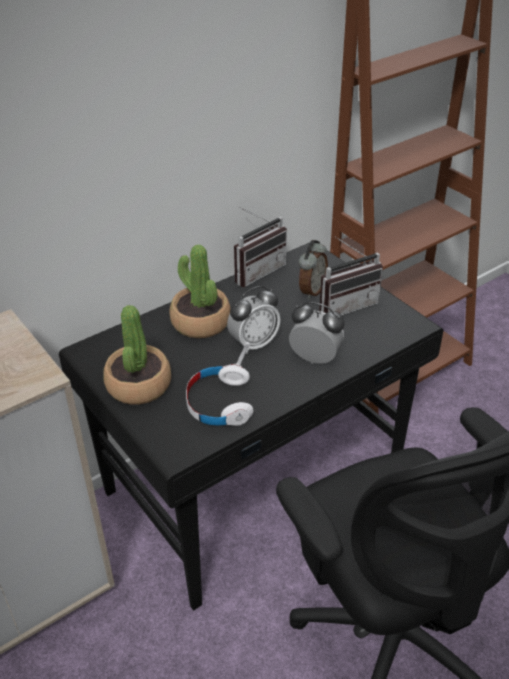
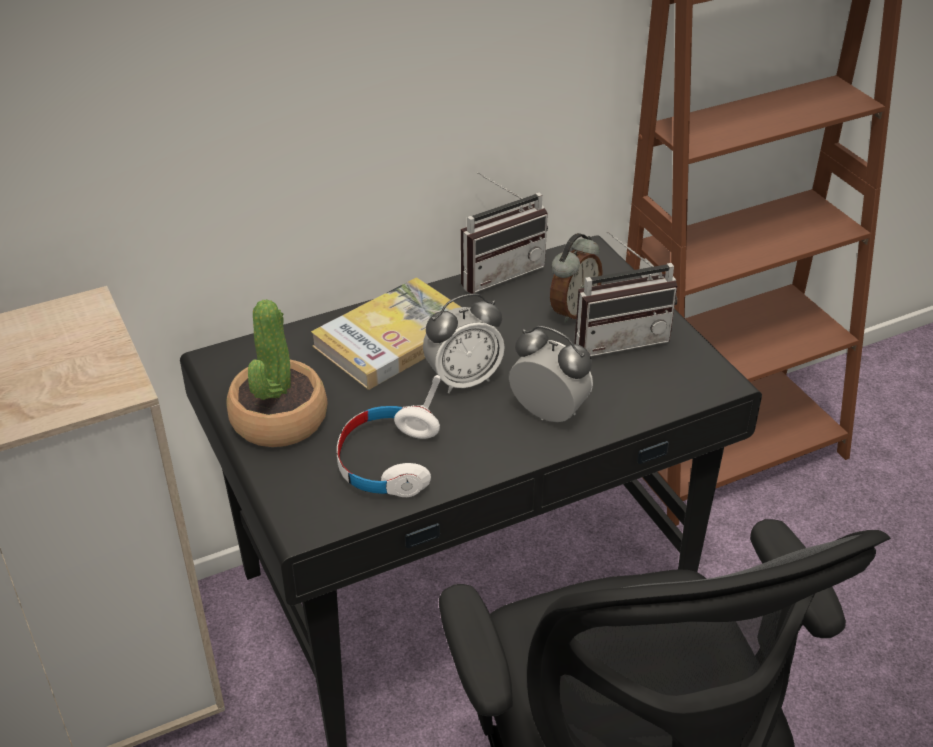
camera: 10 degrees right, 0 degrees up
(200, 322) = (393, 338): potted plant -> book

